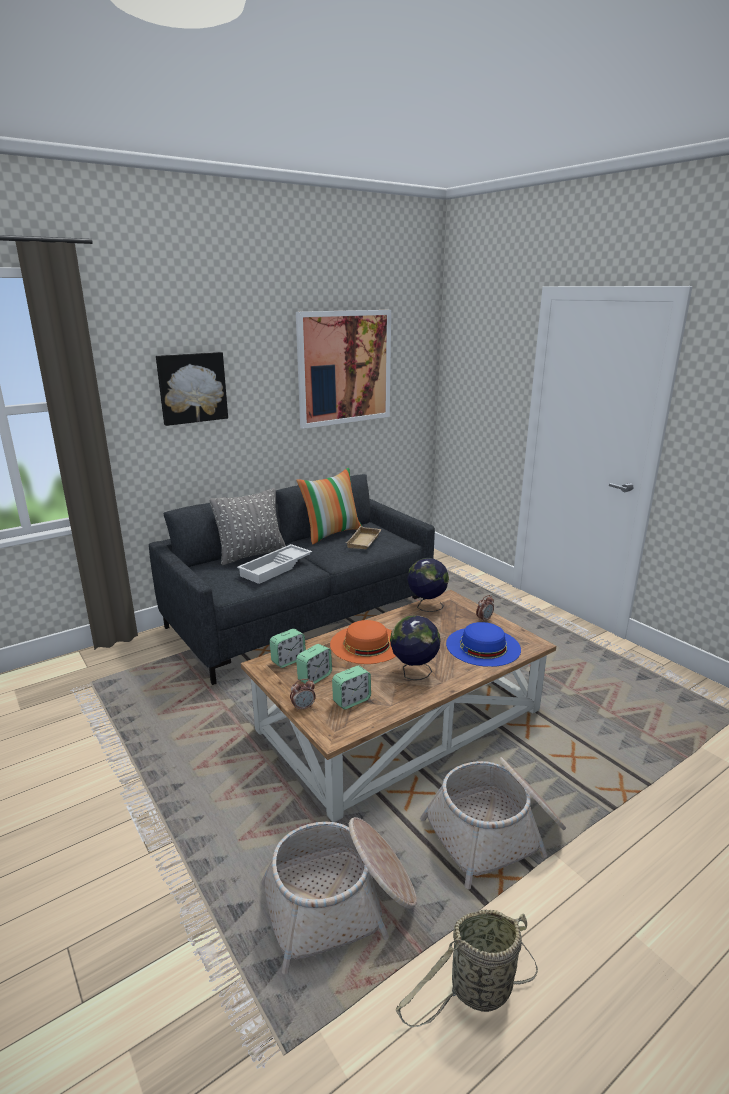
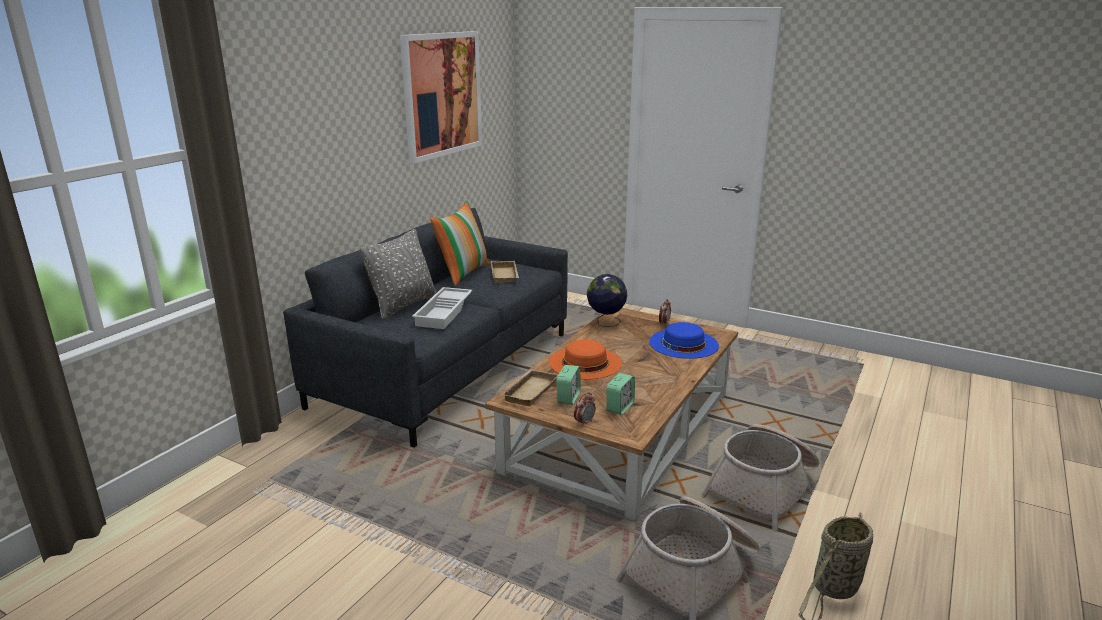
camera: 25 degrees left, 0 degrees up
(192, 388) = (313, 124): picture -> none
(288, 660) = (529, 391): alarm clock -> beige tray
(413, 673) = (649, 375): globe -> none

